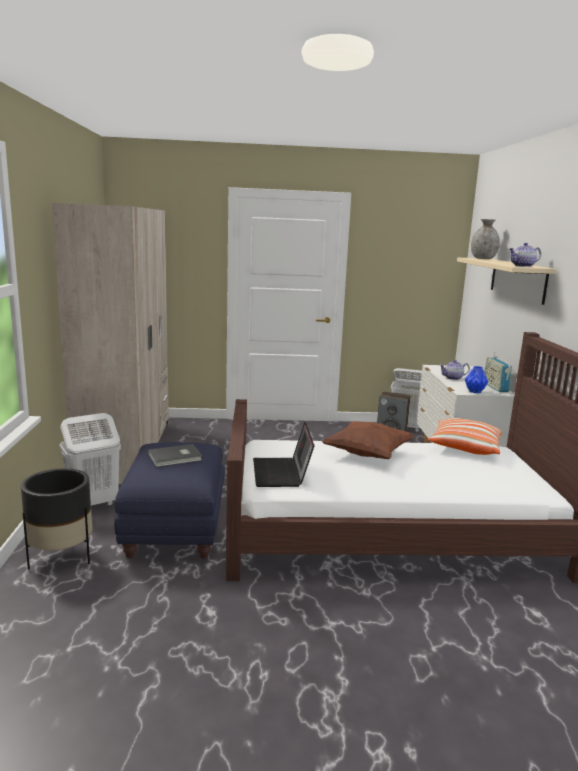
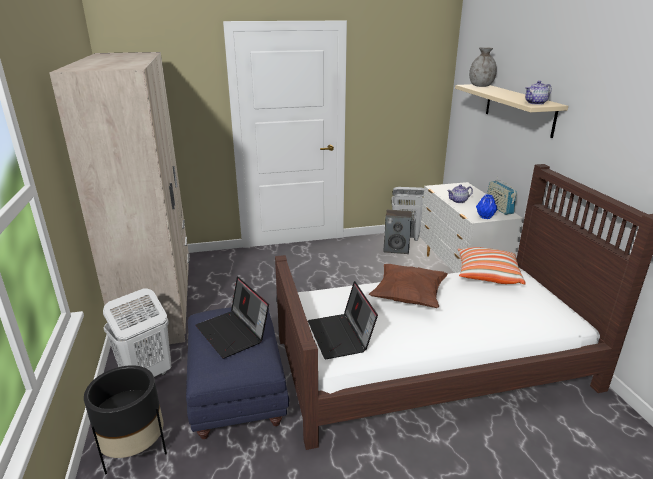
camera: 10 degrees left, 10 degrees up
(176, 457) = (234, 333): grey book -> laptop

